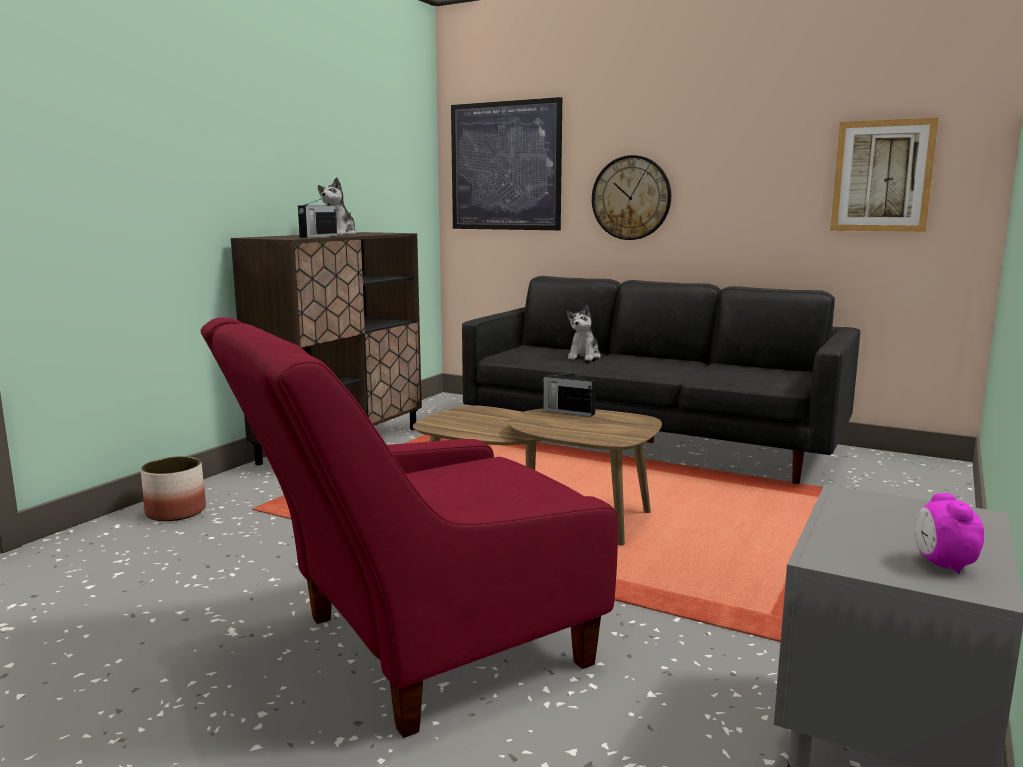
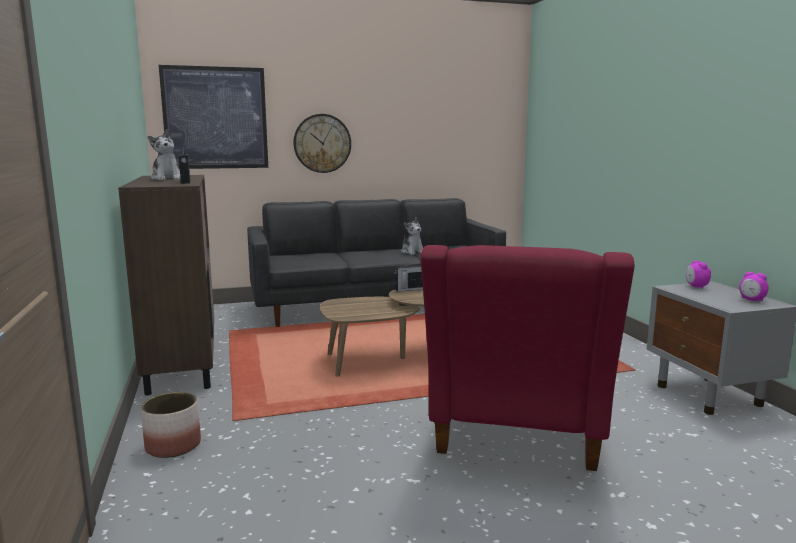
camera: 45 degrees left, 0 degrees up
(584, 357) = (334, 256): plush toy -> plush toy (412, 252)
(882, 176) = (470, 131): picture -> none
(914, 509) = (696, 287): none -> alarm clock

